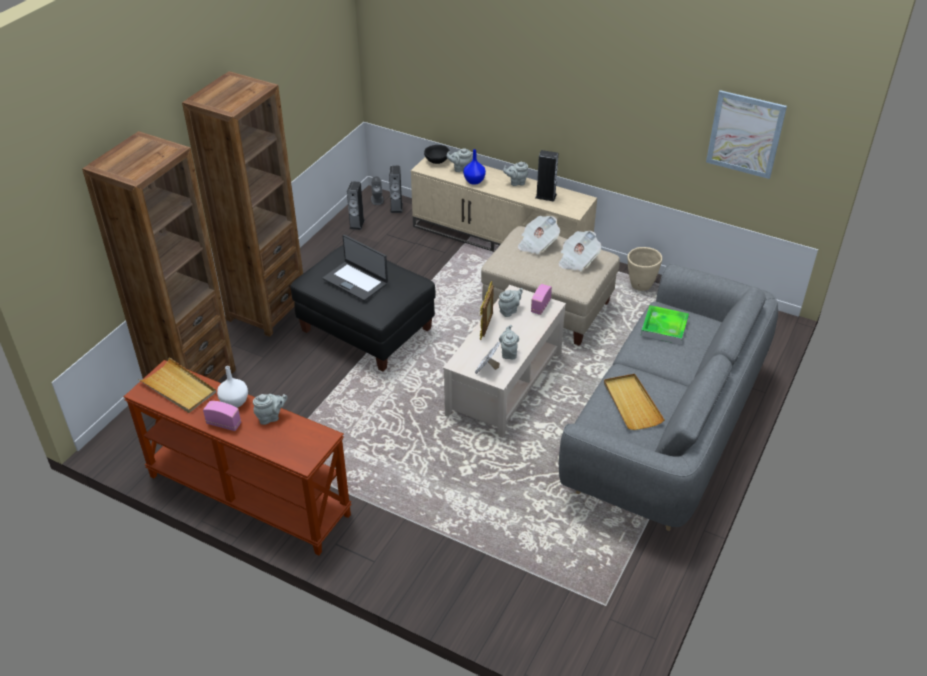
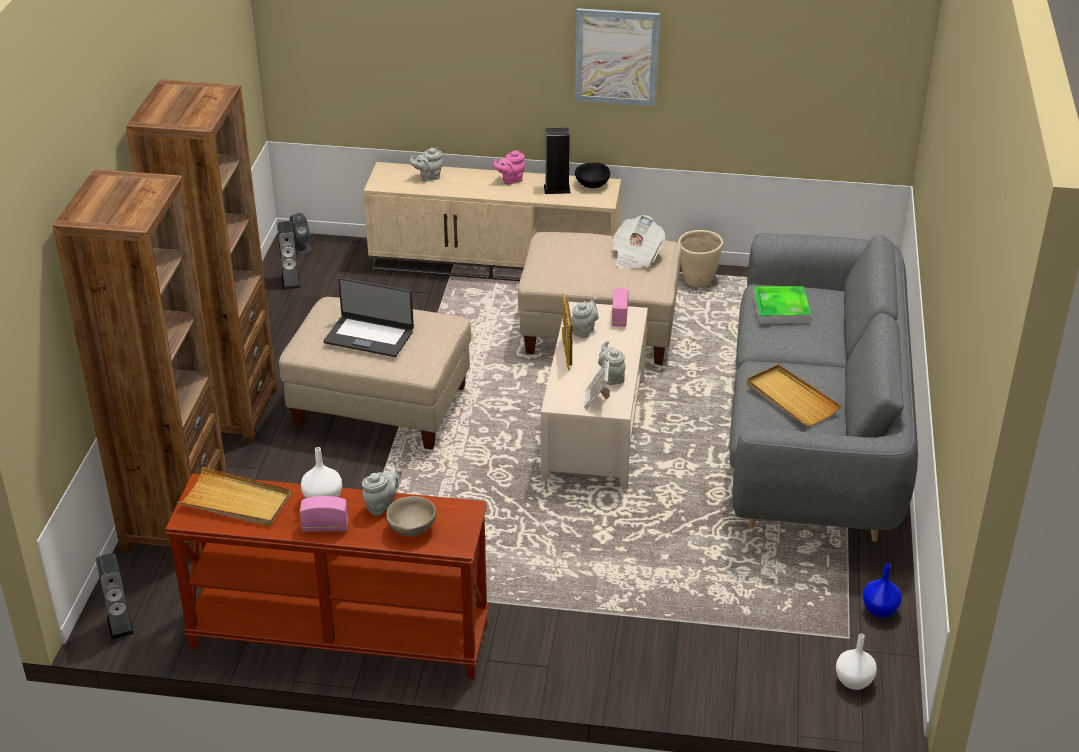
camera: 20 degrees left, 5 degrees down
(280, 440) = (411, 528): none -> beige bowl
(366, 330) = (381, 407): black ottoman -> beige ottoman
(396, 208) = (333, 251): speaker -> speaker (120, 625)
(436, 161) = (391, 173): black bowl -> black bowl (591, 184)
(474, 181) = (455, 188): blue vase -> blue vase (880, 609)
(516, 182) = (510, 180): grey teapot -> pink teapot
(537, 244) = (575, 247): newspaper -> none
(591, 643) = (854, 682): none -> white vase
(745, 134) = (808, 59): picture -> picture (616, 57)

